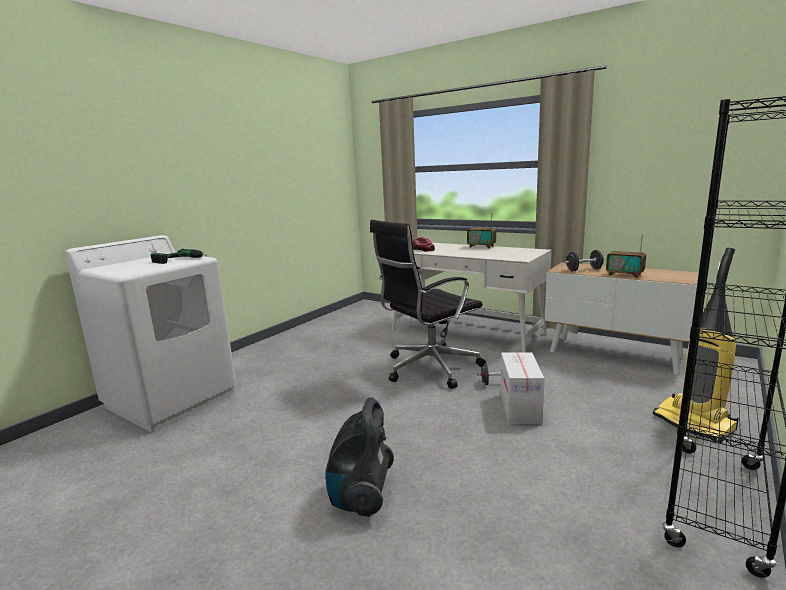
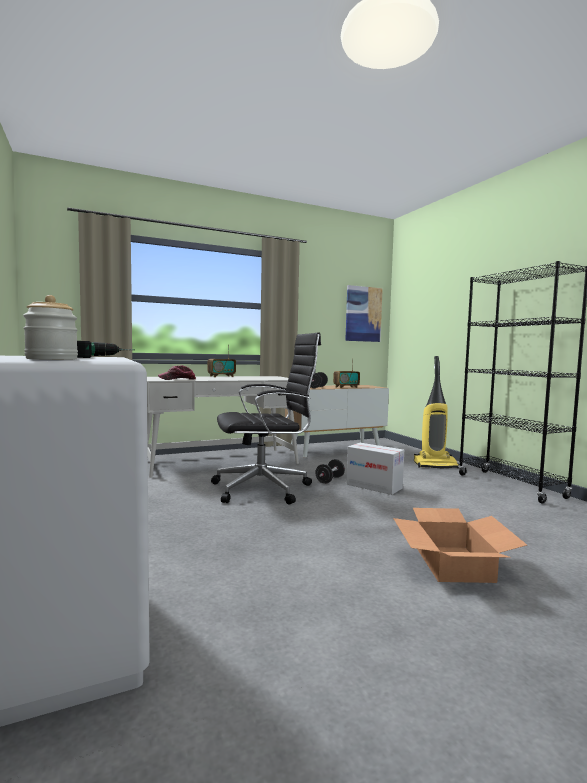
camera: 60 degrees left, 10 degrees down
(116, 270) = (52, 359): none -> jar
(361, 496) = (453, 564): vacuum cleaner -> cardboard box
(429, 368) = (265, 488): black office chair -> black office chair turned 105 degrees counterclockwise
(724, 157) = (363, 314): none -> picture

